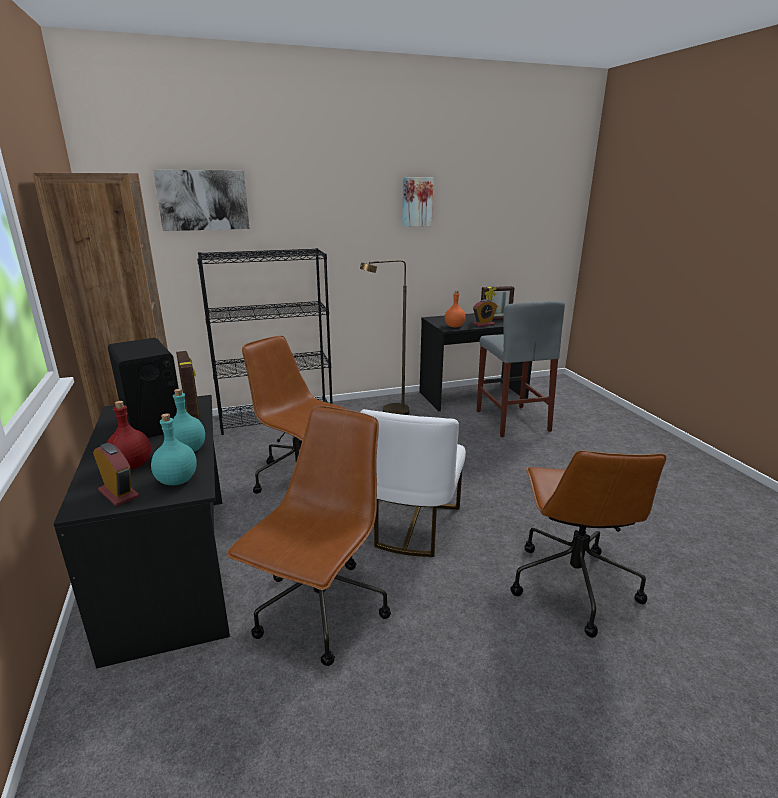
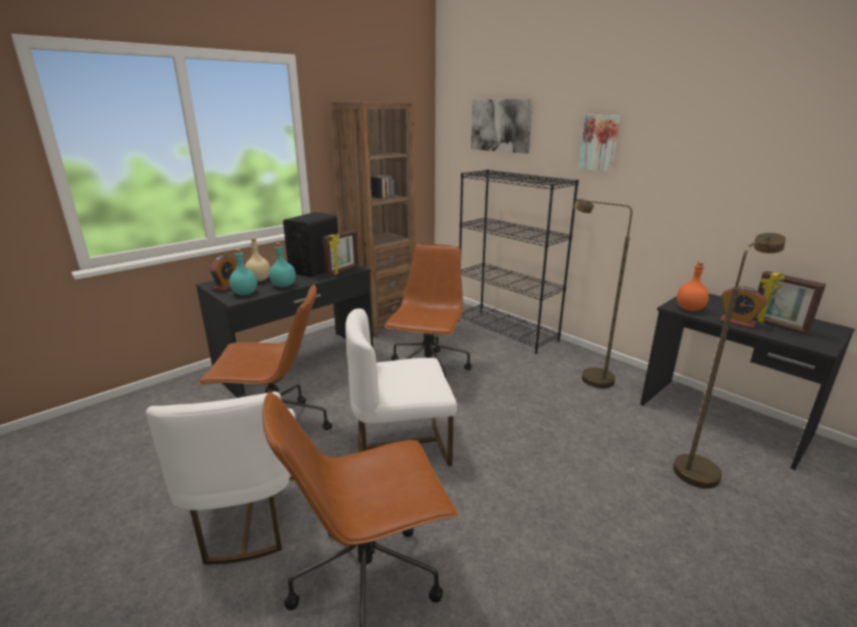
camera: 65 degrees right, 0 degrees up
(133, 465) = (259, 280): red bottle -> beige bottle
(416, 202) = (712, 137): picture -> picture (600, 143)
(467, 655) = (248, 517): none -> white chair
(512, 420) = (699, 467): grey stool -> brown floor lamp

